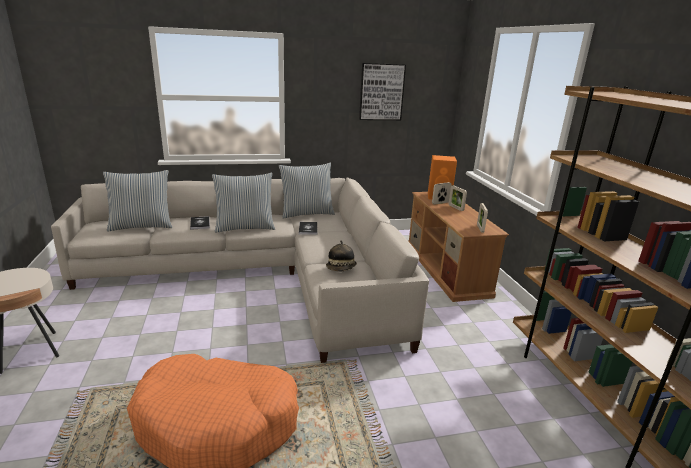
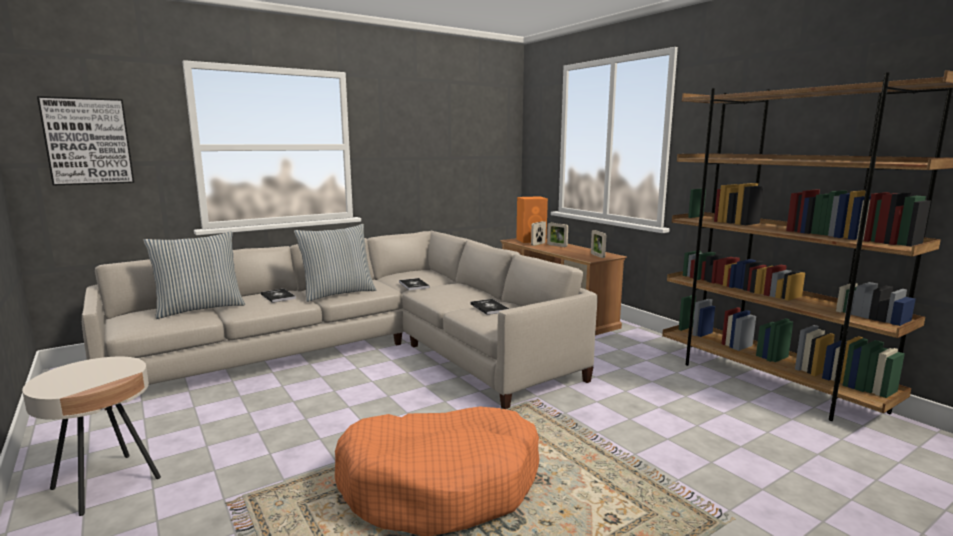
camera: 20 degrees left, 10 degrees down
(307, 213) = (397, 274): pillow -> none
(341, 269) = (489, 308): hat -> book
(381, 92) = (450, 137): picture -> picture (88, 141)

